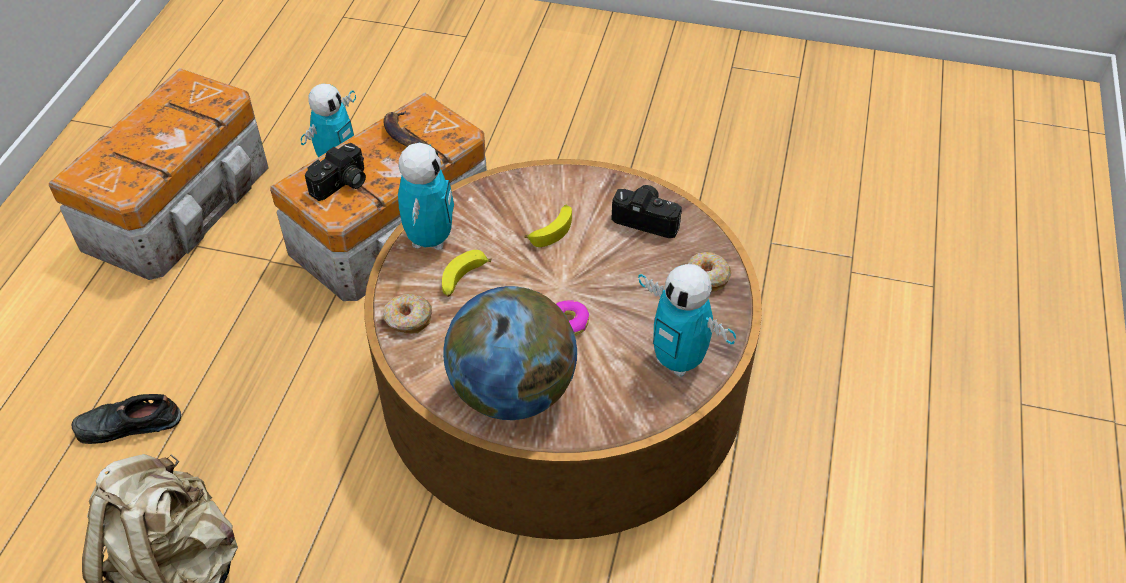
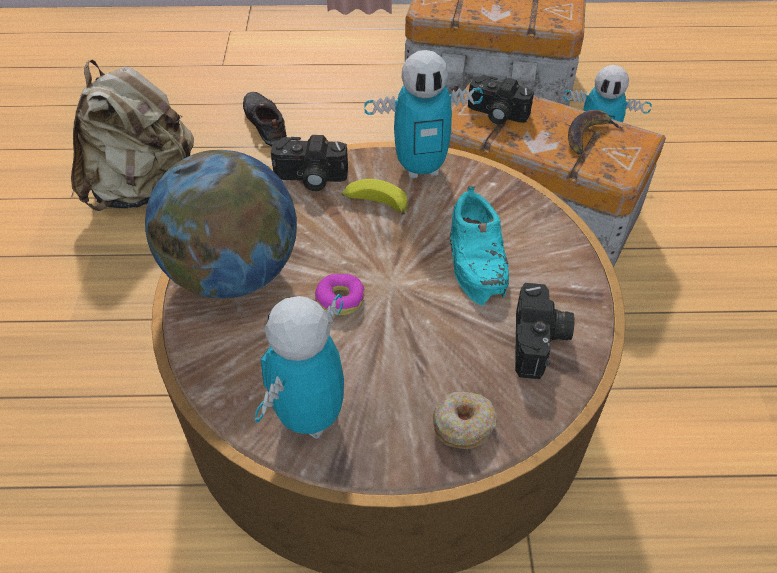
camera: 75 degrees right, 0 degrees up
(408, 319) = (310, 179): donut -> camera
(552, 229) = (478, 257): banana -> turquoise shoe

